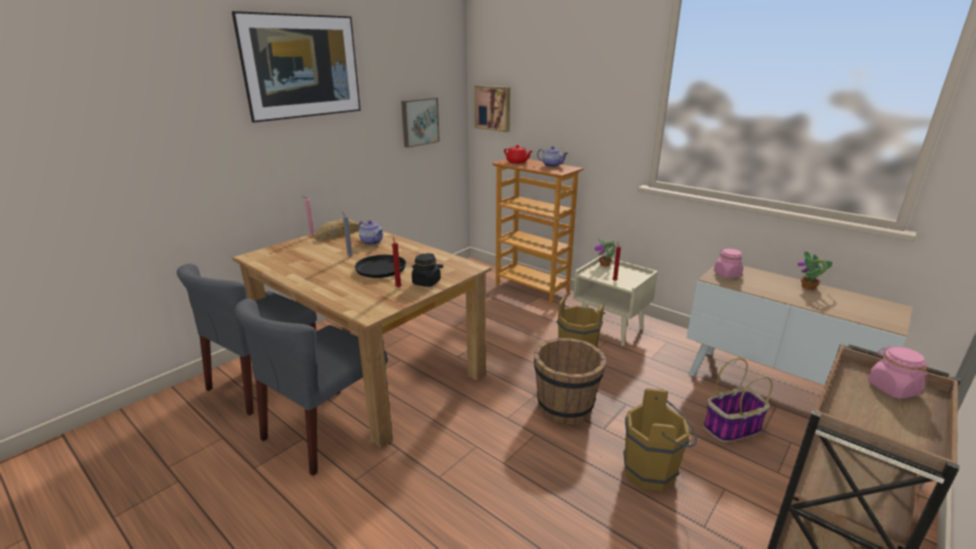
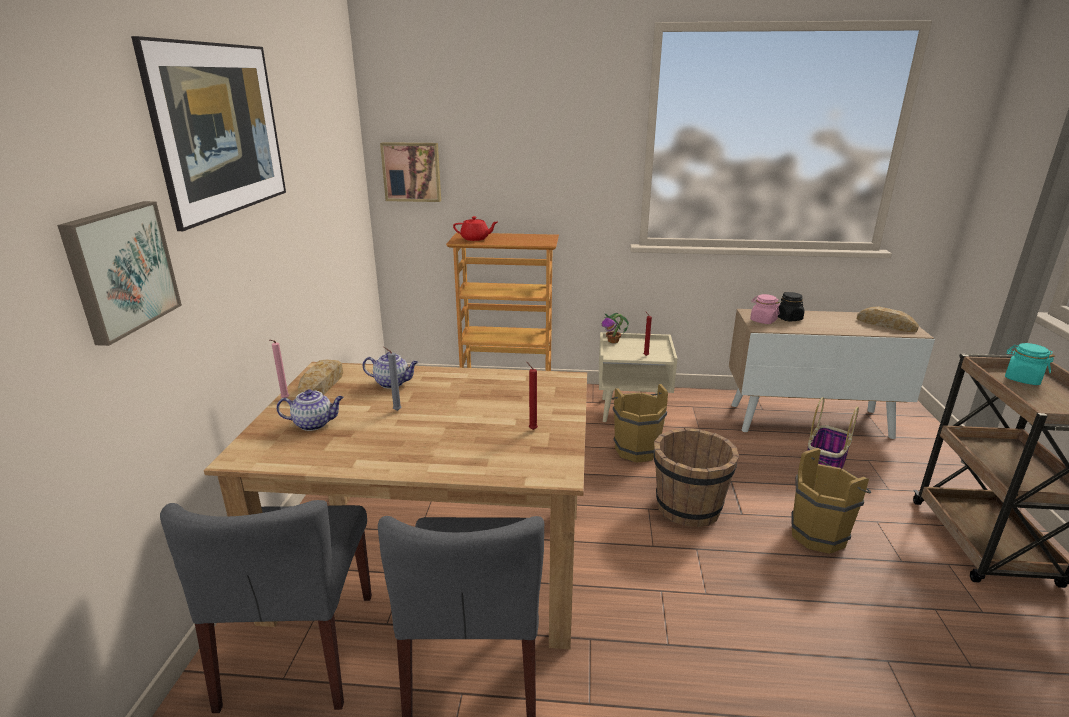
camera: 35 degrees left, 0 degrees up
(385, 269) = (476, 413): black frying pan -> none
(419, 121) = (333, 200): picture -> picture (120, 269)
(426, 282) = (553, 412): black jar -> black jar (789, 318)
(552, 165) = (522, 237): teapot -> teapot (314, 424)
(808, 287) = (828, 316): potted plant -> none
(865, 310) = (886, 324): none -> bread
(892, 388) = (1022, 379): pink jar -> turquoise jar

